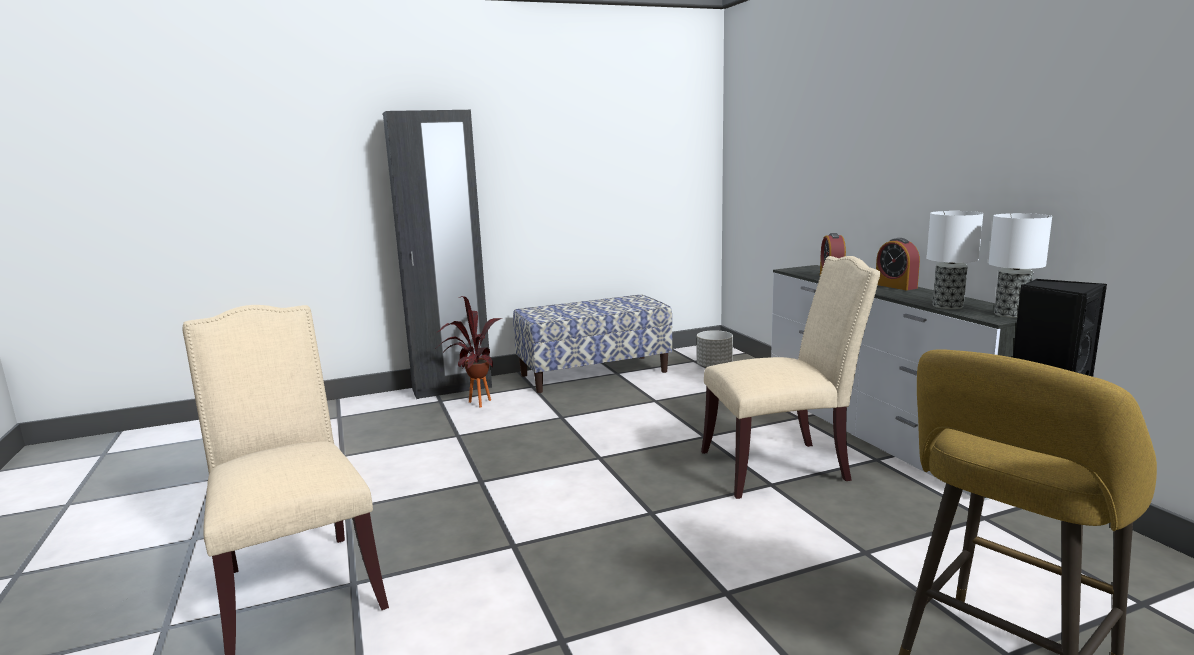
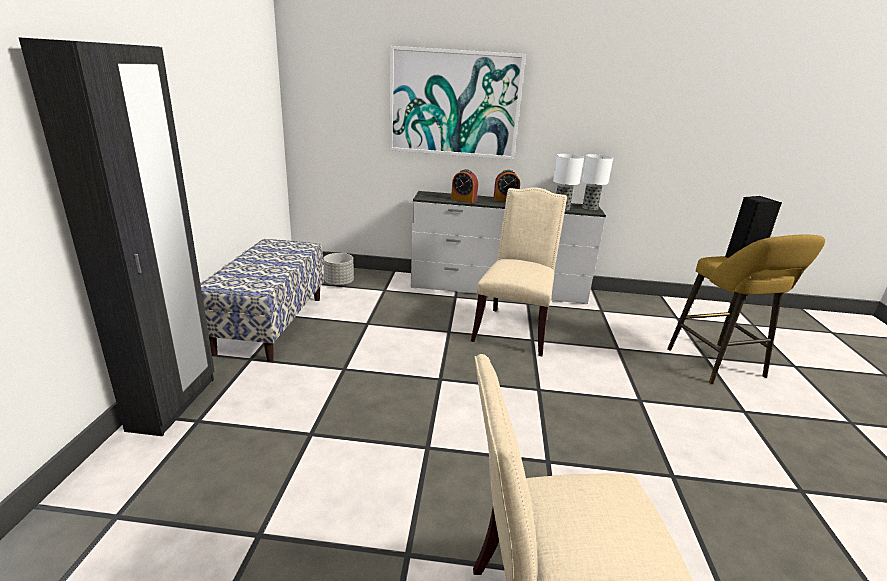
camera: 65 degrees left, 10 degrees up
(473, 403) = (240, 402): potted plant -> none
(857, 143) = (454, 104): none -> picture

